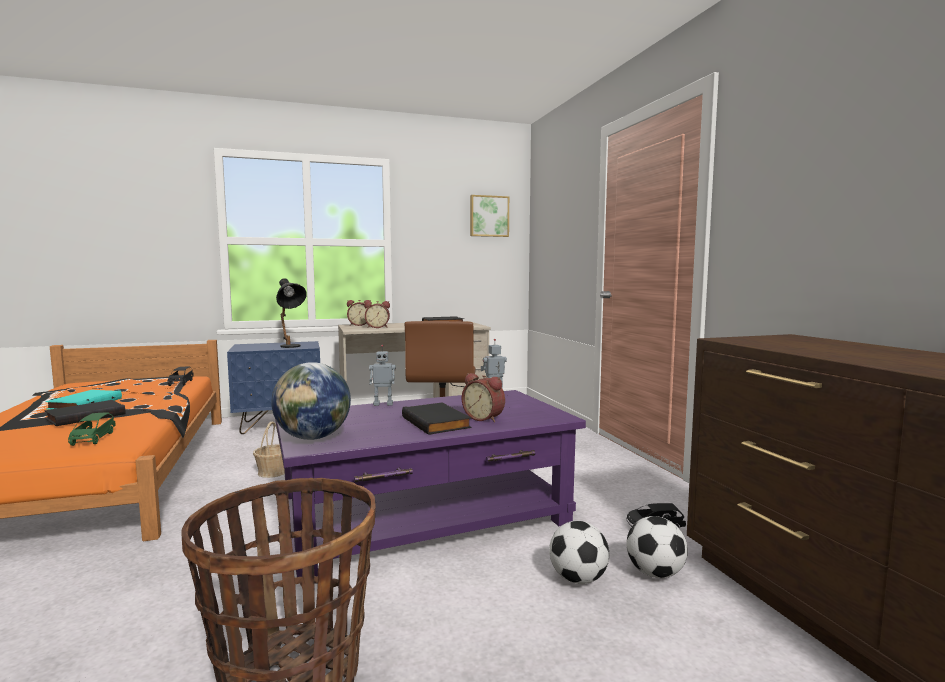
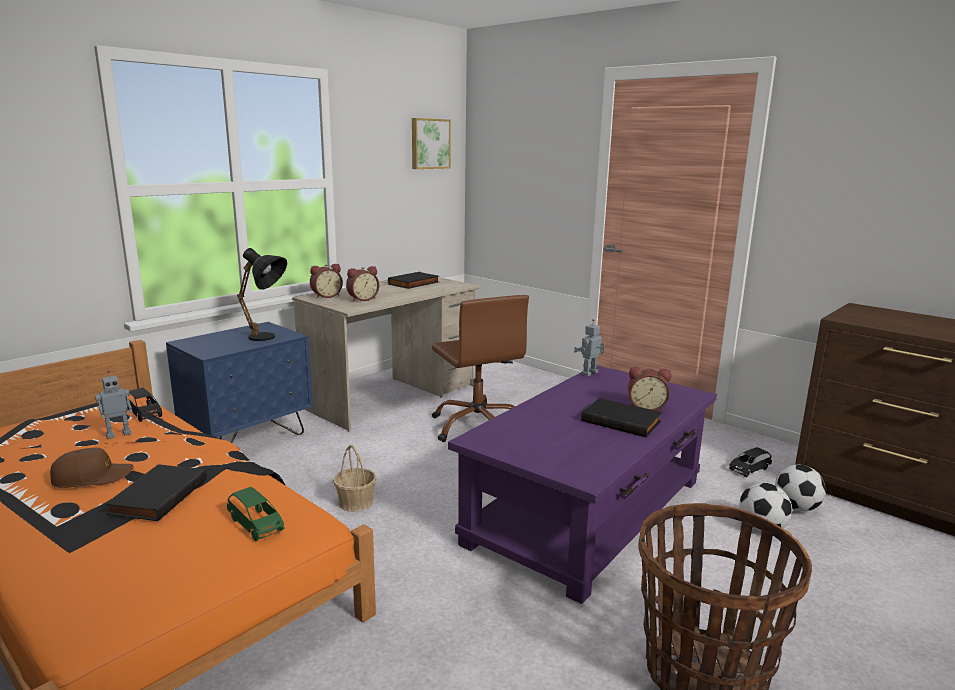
camera: 30 degrees left, 10 degrees up
(84, 403) = (93, 477): turquoise book -> brown cap
(313, 438) = (565, 465): globe -> none
(383, 404) = (526, 407): toy robot -> toy robot (118, 434)

